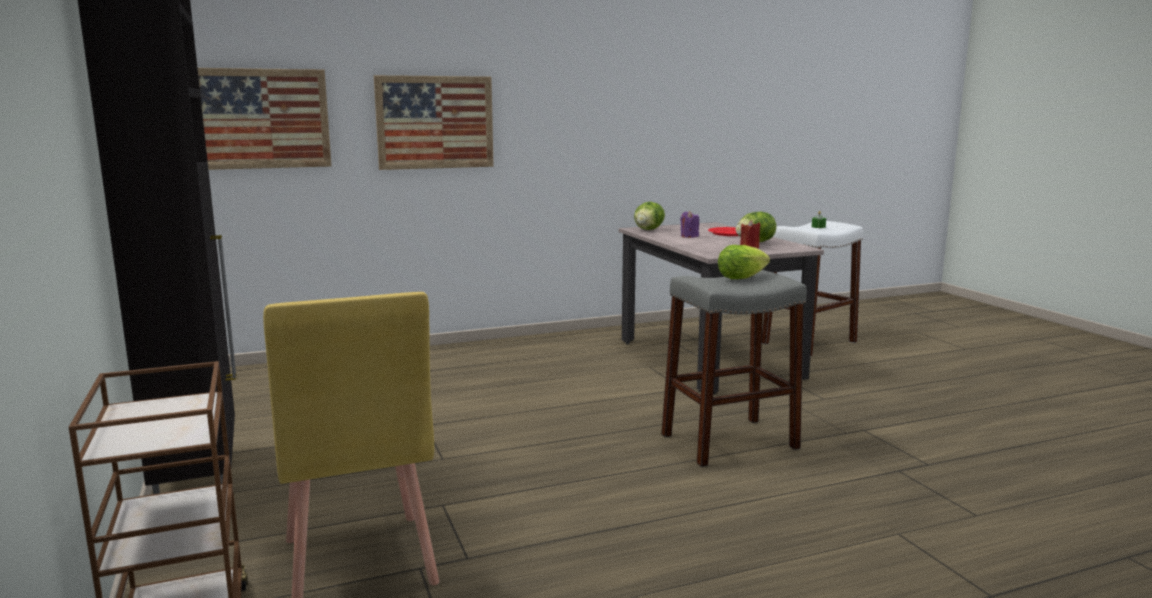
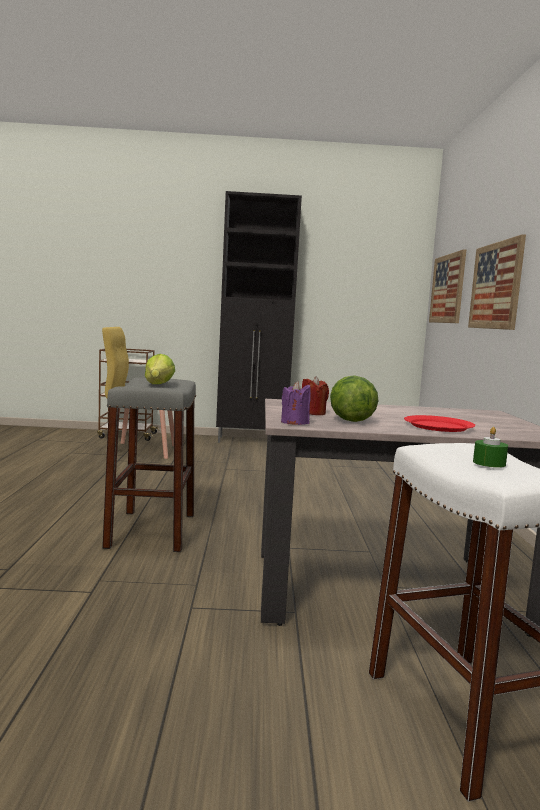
camera: 110 degrees right, 5 degrees down
(648, 230) = (478, 413): lettuce -> none
(689, 236) = (417, 414): purple candle -> purple candle (295, 422)

